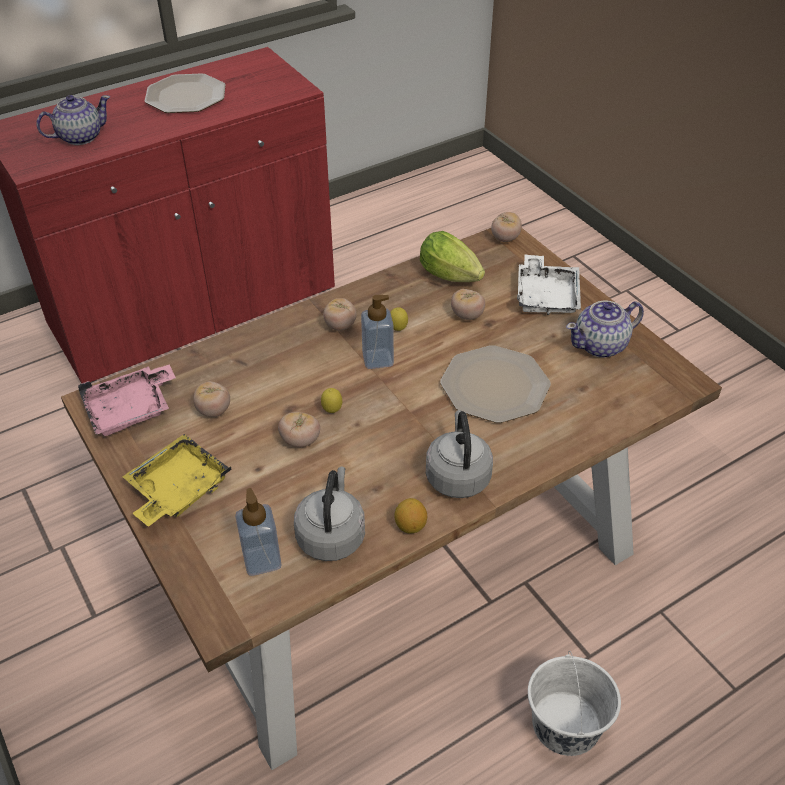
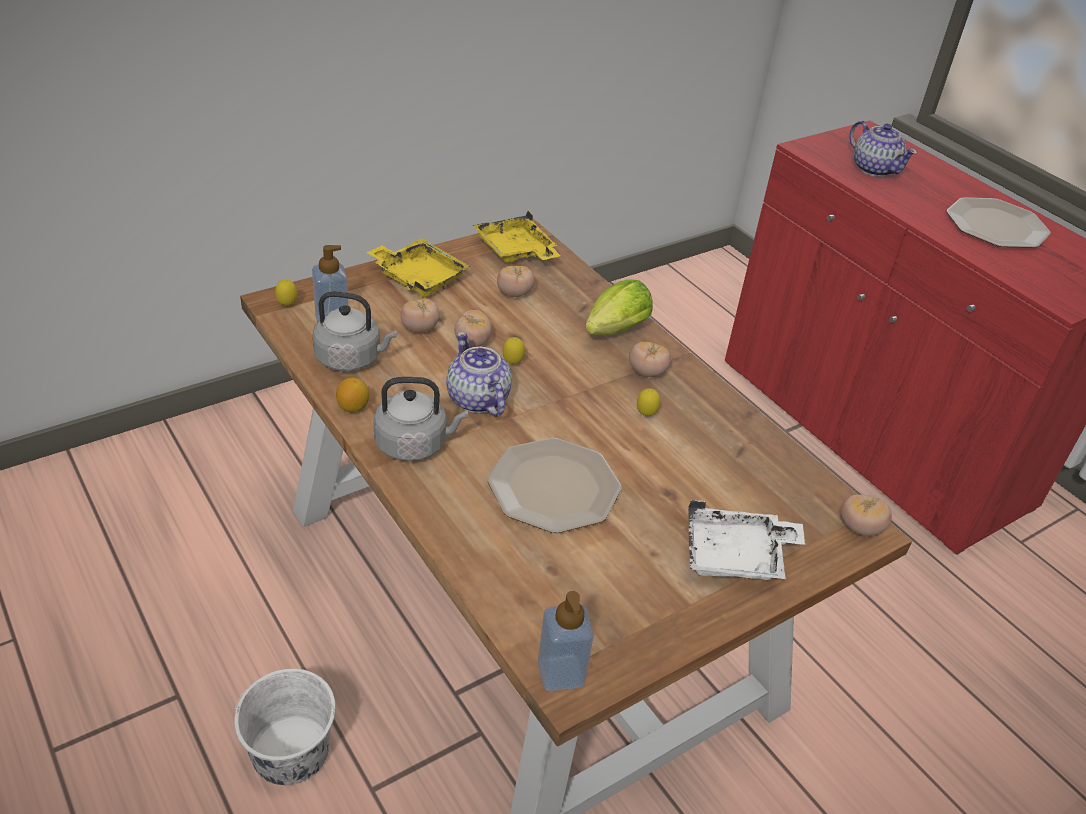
camera: 85 degrees right, 5 degrees down
(131, 410) = (516, 251): pink tray -> yellow tray
(230, 607) = (287, 305): none -> lemon
(378, 359) = (593, 397): soap dispenser -> soap dispenser (561, 673)
(453, 277) = (756, 468): lettuce -> lettuce (613, 332)
(467, 315) = (681, 474): tomato -> tomato (420, 328)
(601, 345) = (638, 601): teapot -> teapot (477, 400)

